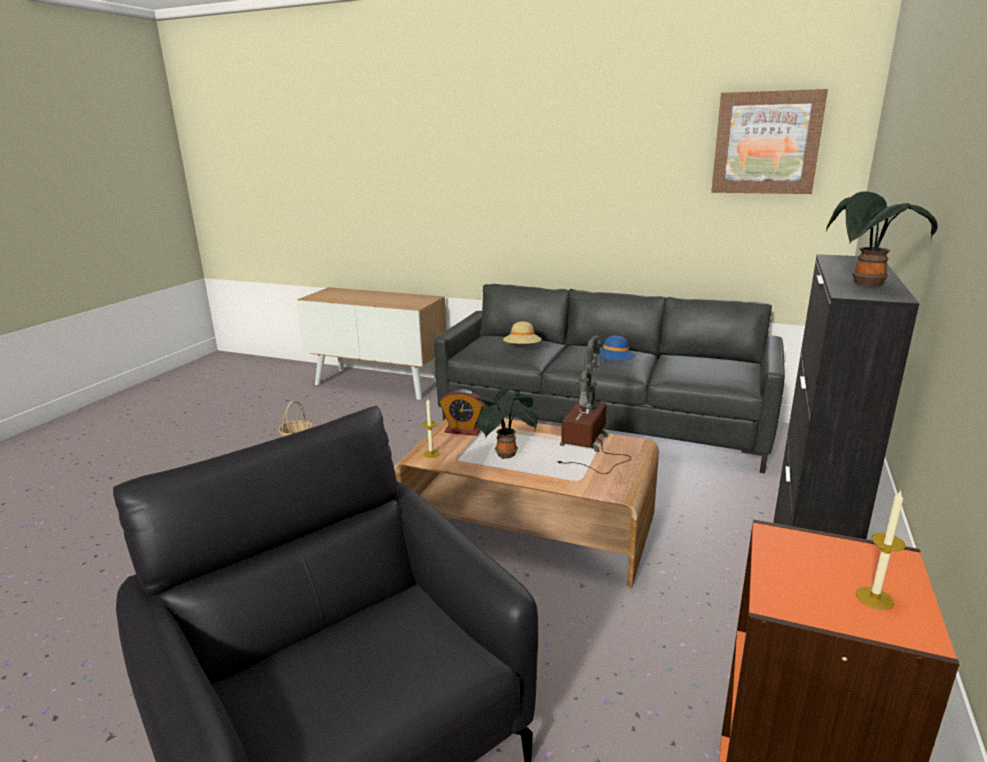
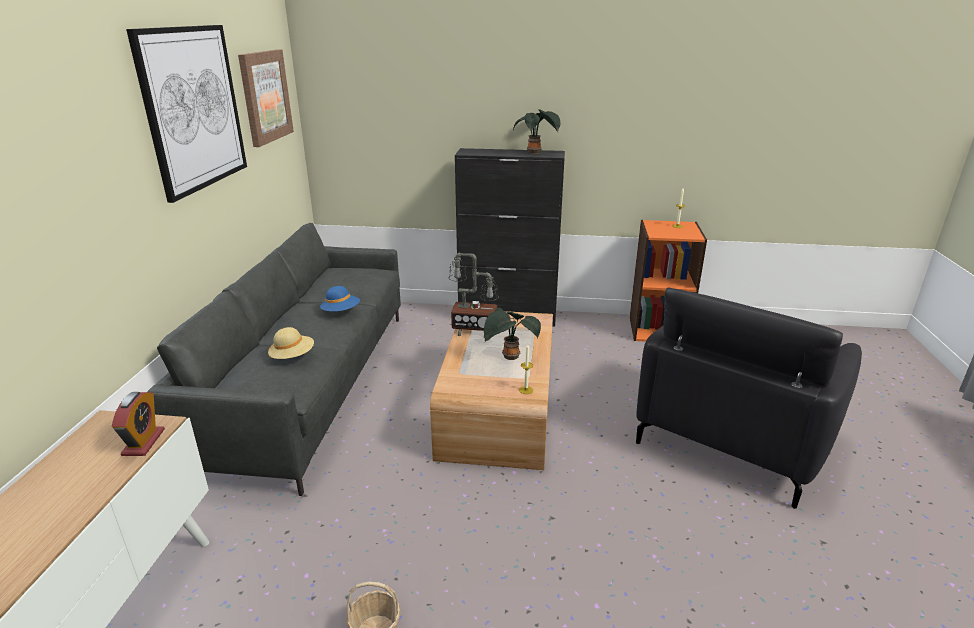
camera: 105 degrees left, 5 degrees up
(463, 430) = (474, 382): alarm clock -> alarm clock (143, 442)
(619, 137) = (193, 109): none -> picture

